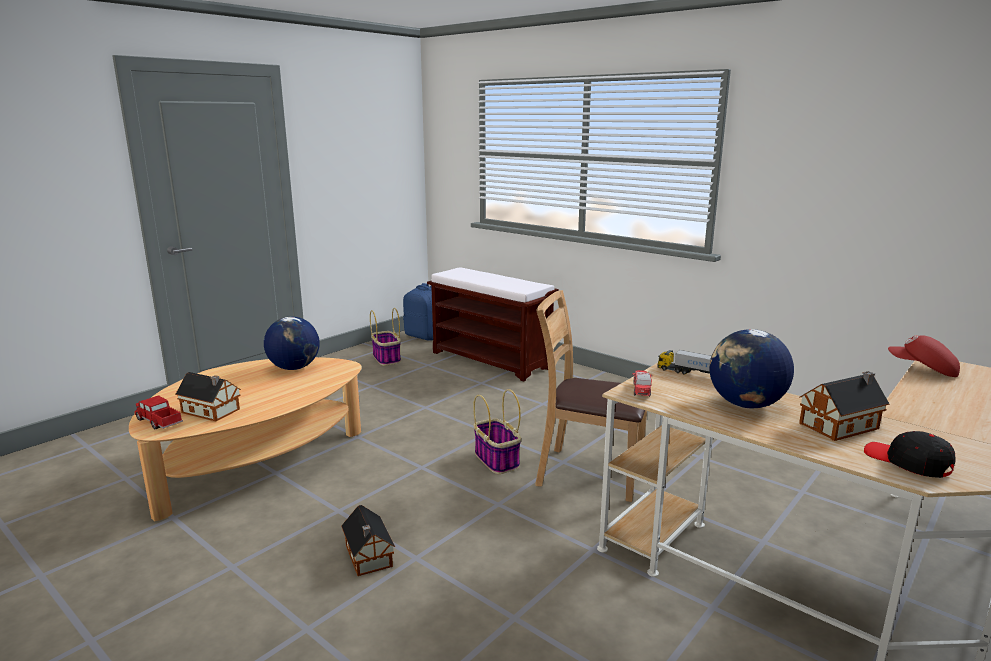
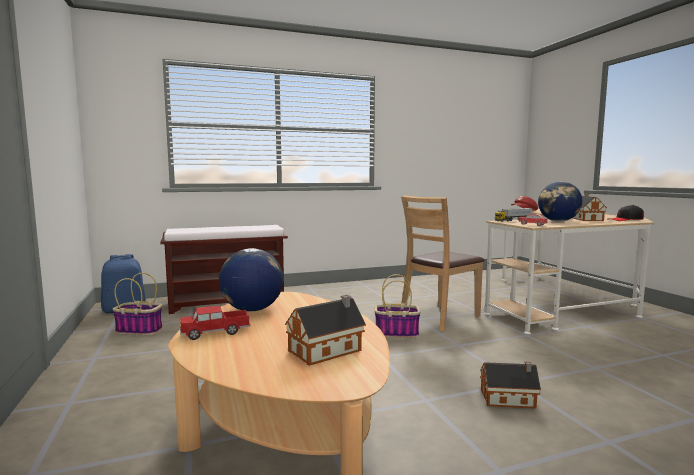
camera: 60 degrees left, 10 degrees down
(159, 421) = (322, 379): toy truck -> toy truck (215, 332)

